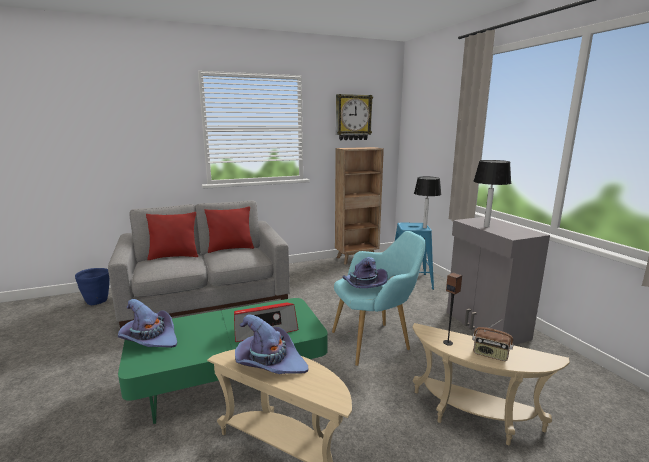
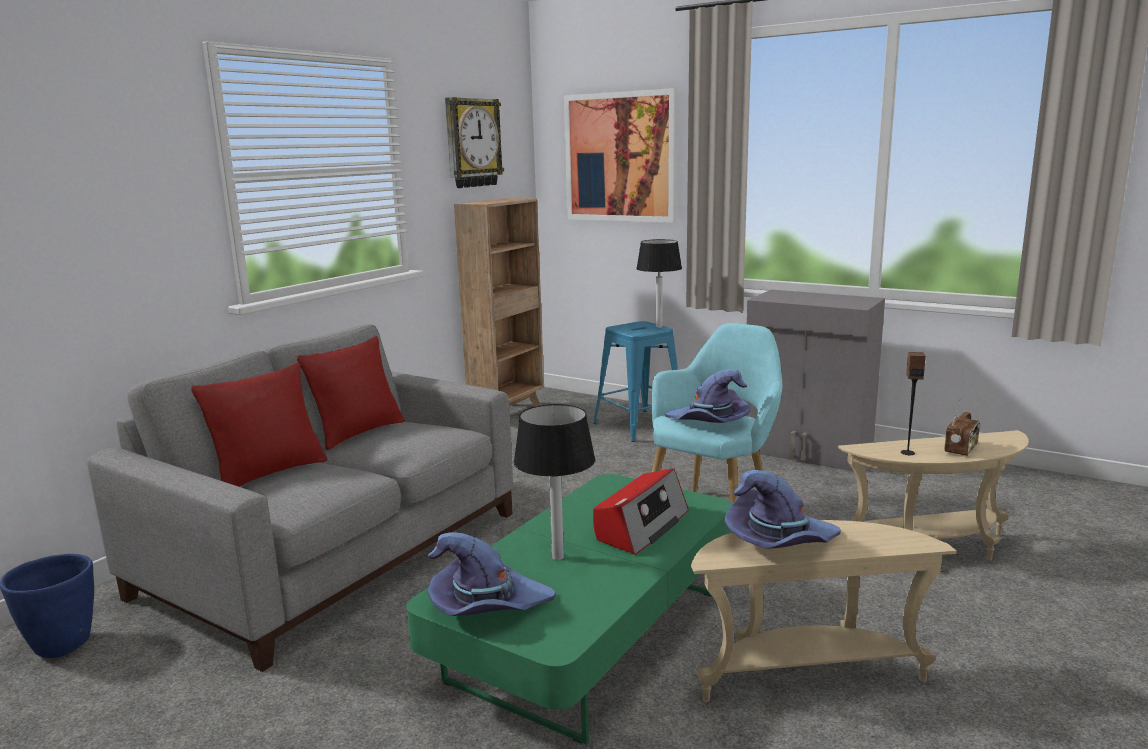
camera: 35 degrees left, 0 degrees up
(432, 128) = (620, 157): none -> picture
(486, 226) = (804, 301): table lamp -> table lamp (558, 557)
(490, 354) = (961, 450): radio -> radio turned 45 degrees counterclockwise

